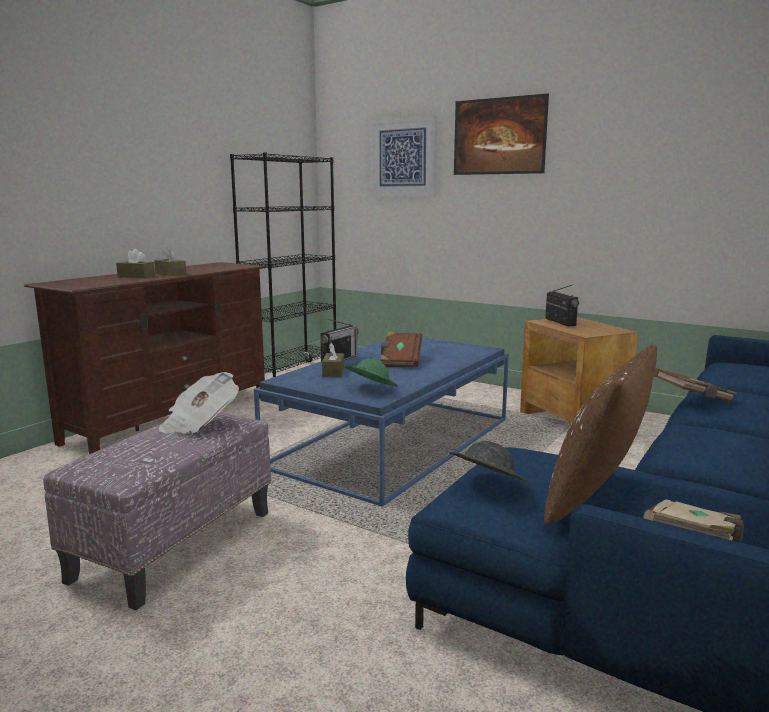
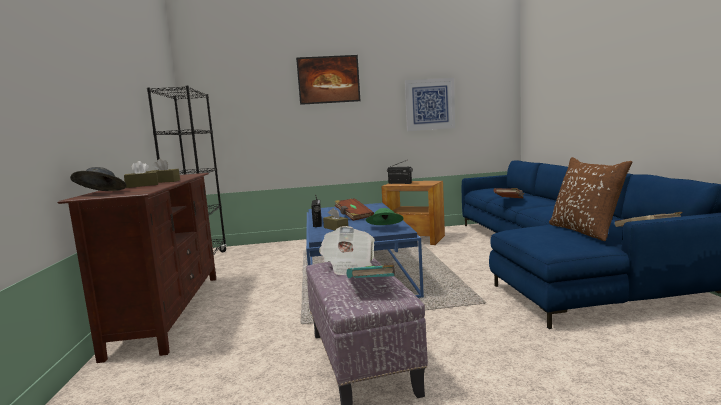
camera: 40 degrees left, 5 degrees down
(139, 455) = (371, 285): none -> turquoise book
(403, 157) = (258, 94): picture -> picture (429, 104)
(486, 485) = (547, 240): grey hat -> grey hat (100, 193)

